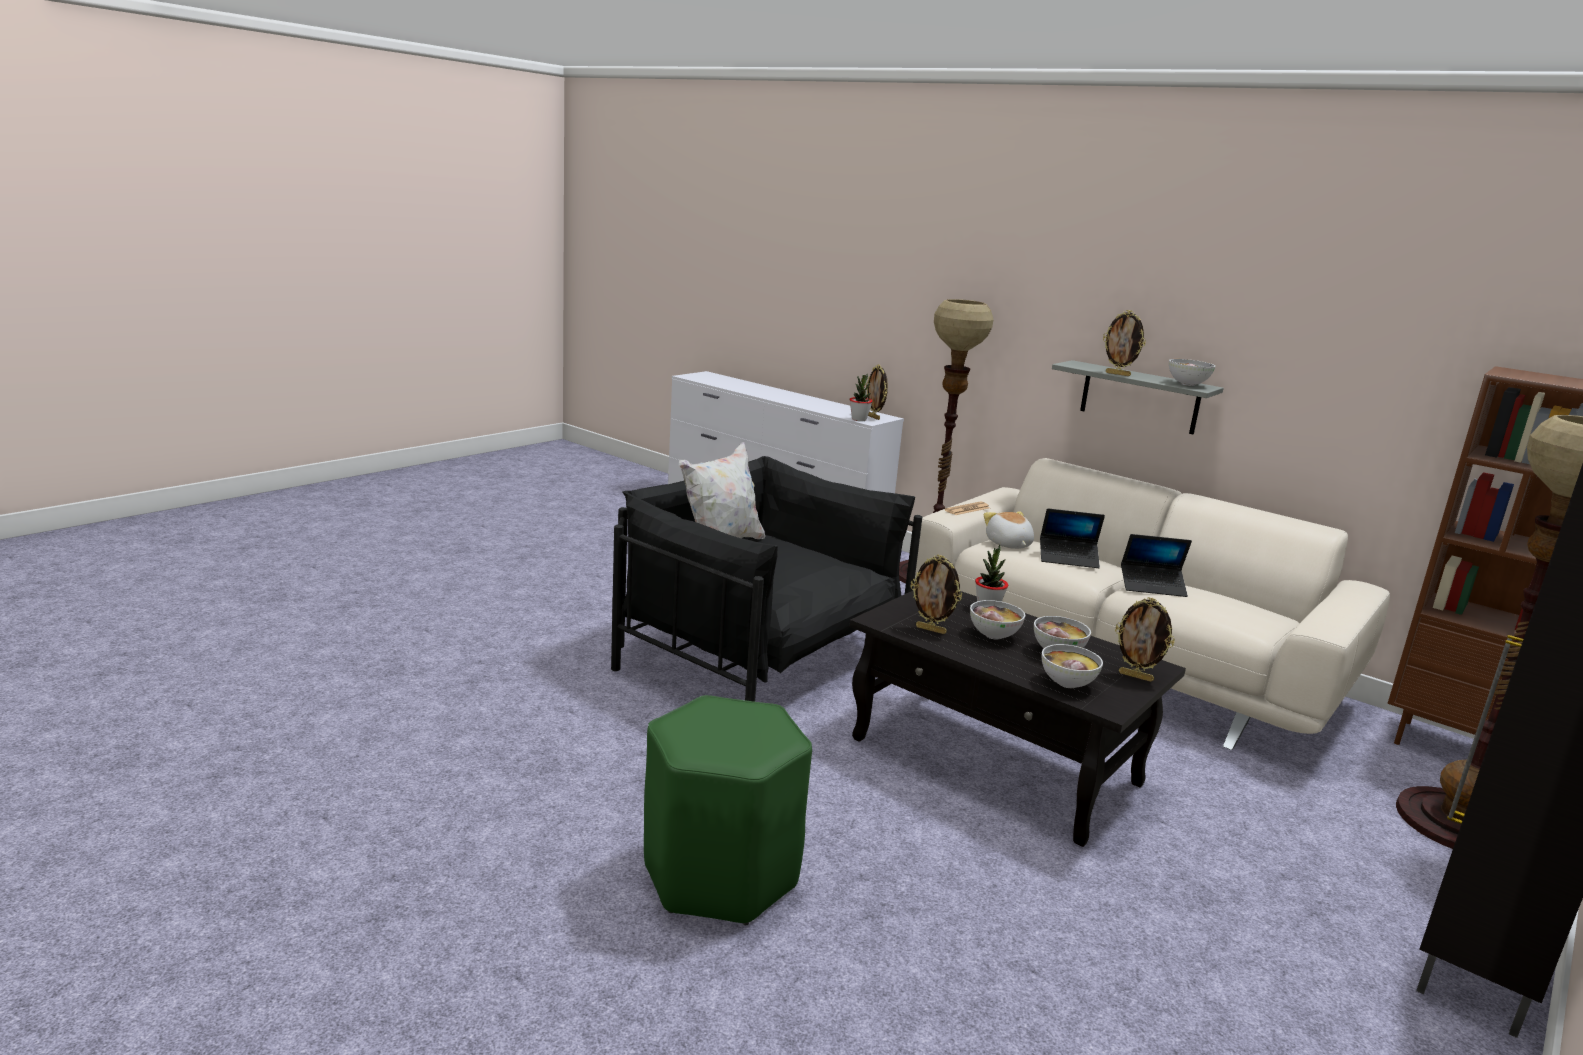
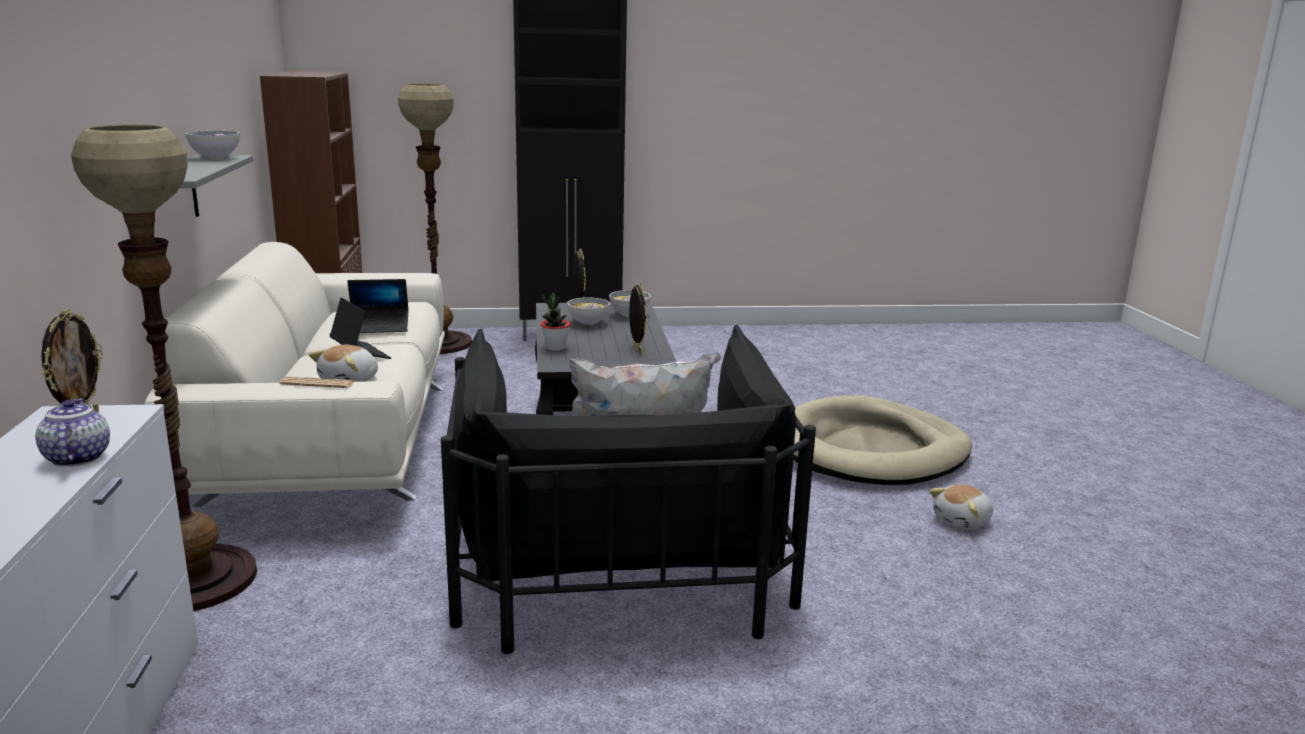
camera: 135 degrees left, 0 degrees up
(537, 799) = (963, 521): none -> plush toy
(720, 875) = (870, 450): green stool -> beige dog bed
(827, 410) = (76, 457): none -> teapot
(859, 419) = (124, 421): potted plant -> none
(994, 635) = (602, 338): bowl -> none
(1118, 374) = (211, 168): picture frame -> none
(1152, 586) = (379, 327): laptop -> laptop turned 120 degrees clockwise

